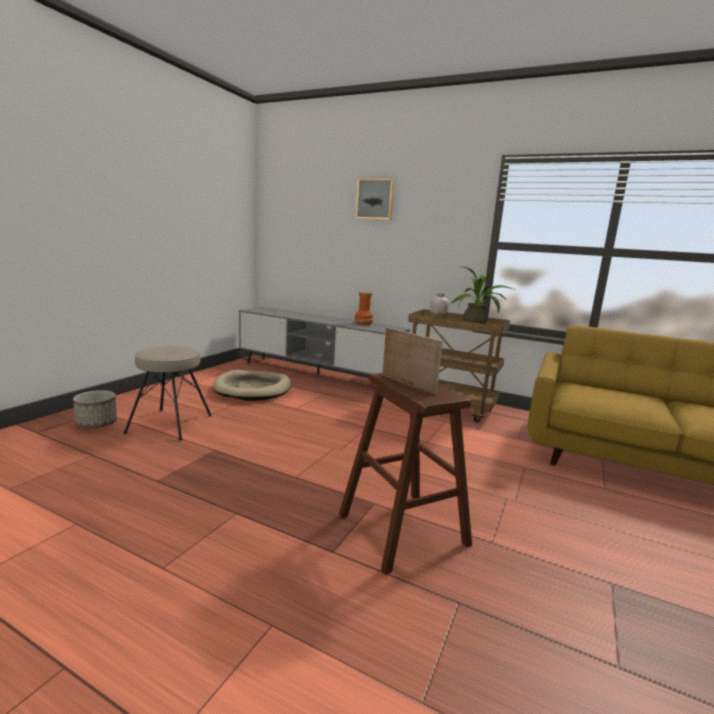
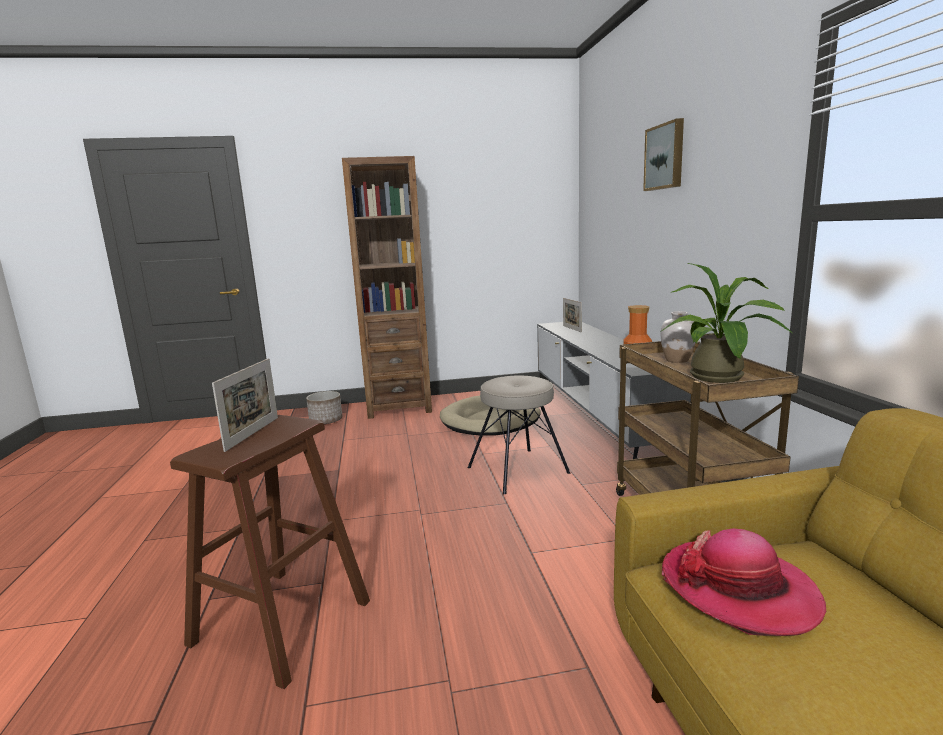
camera: 55 degrees right, 0 degrees up
(150, 396) = (399, 407): none -> brown bookcase
(171, 424) = (362, 435): beige stool -> beige stool (518, 470)
(277, 312) = (572, 329): none -> picture frame
(593, 396) = (739, 589): none -> hat

